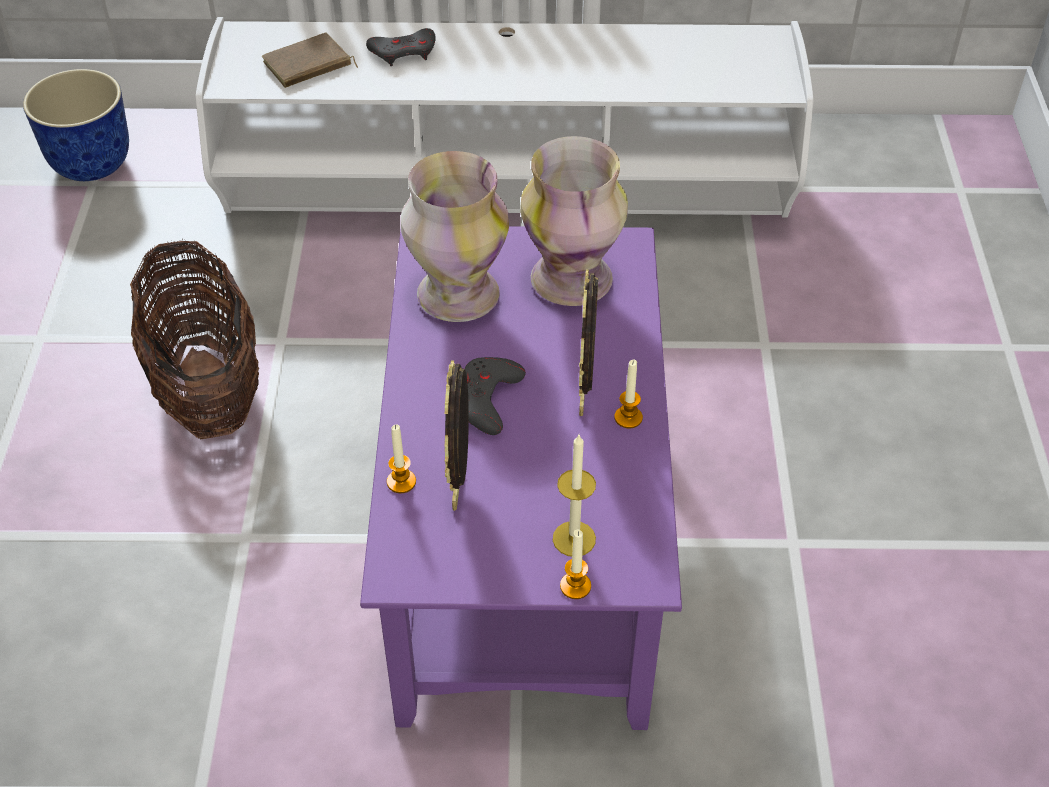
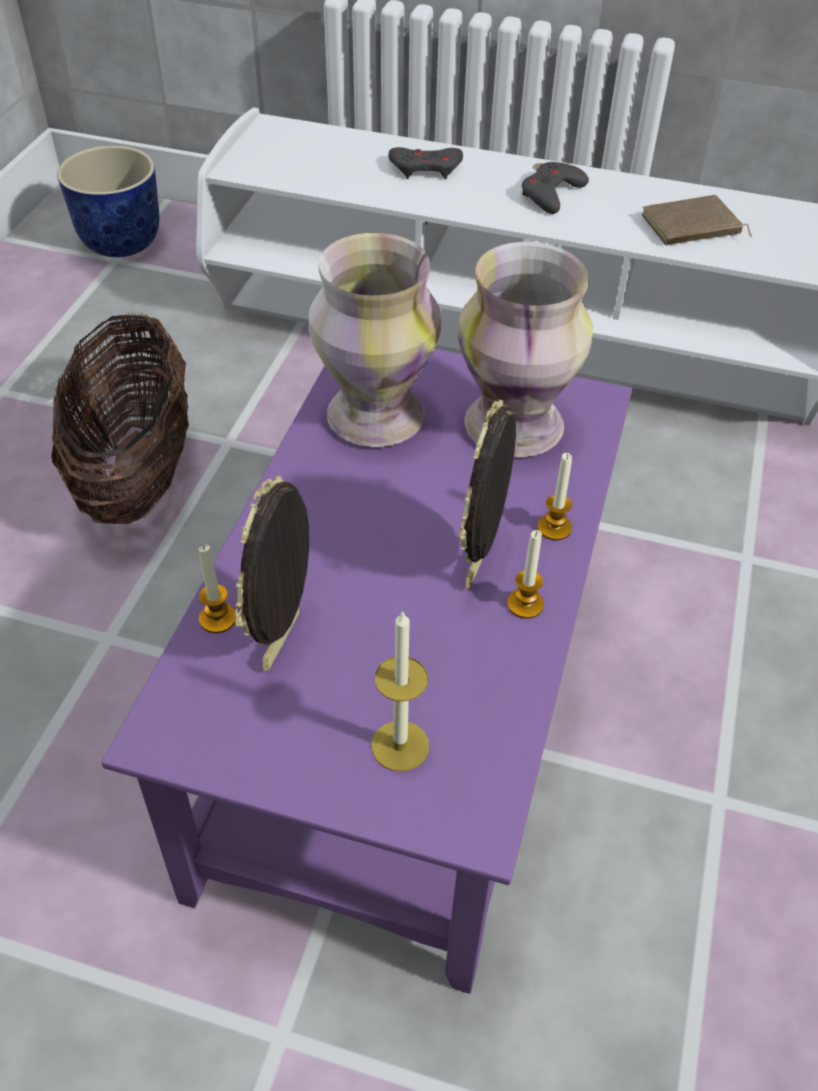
camera: 15 degrees right, 0 degrees up
(308, 66) = (323, 165): brown book -> brown book (691, 227)
(486, 400) = (359, 543): grey game controller -> grey game controller (551, 194)
(575, 586) = (377, 812): candle -> candle (554, 528)

